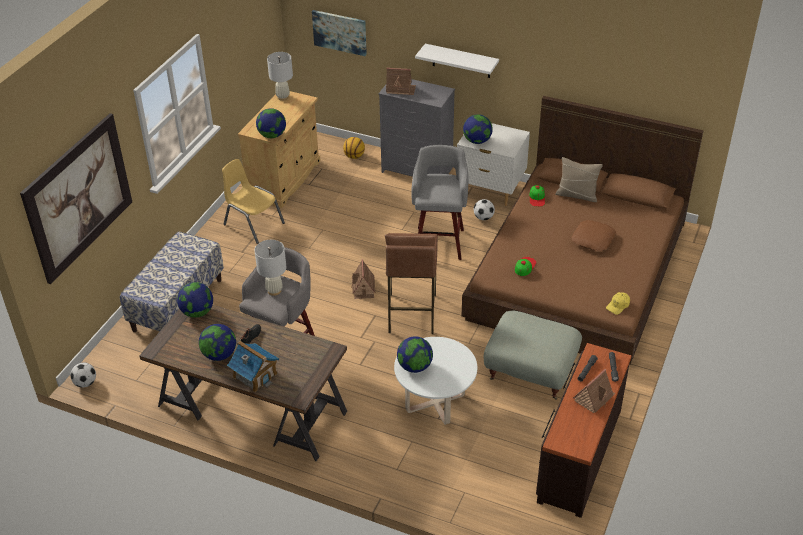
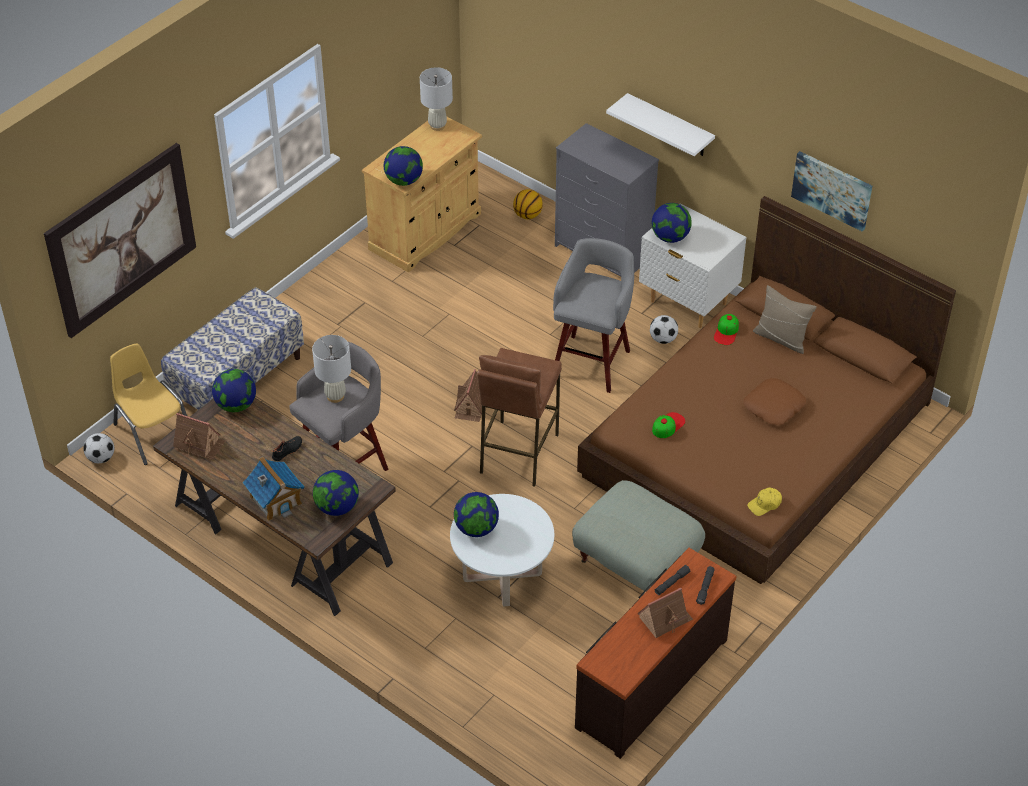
camera: 15 degrees right, 5 degrees up
(219, 355) = (243, 465): globe -> globe (337, 507)
(253, 224) = (364, 288): yellow chair -> yellow chair (153, 432)
(340, 32) = (526, 52): picture -> picture (832, 190)
(400, 89) = (586, 147): toy house -> toy house (199, 444)

